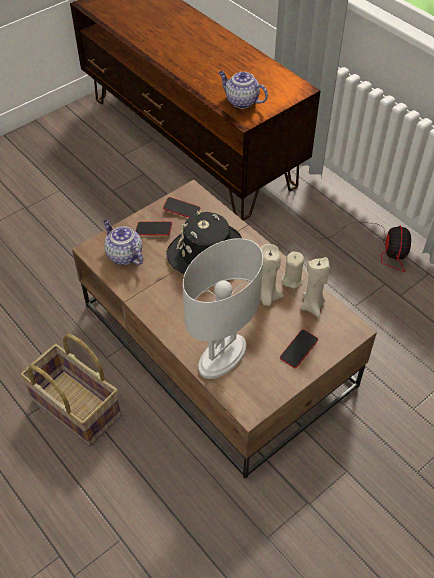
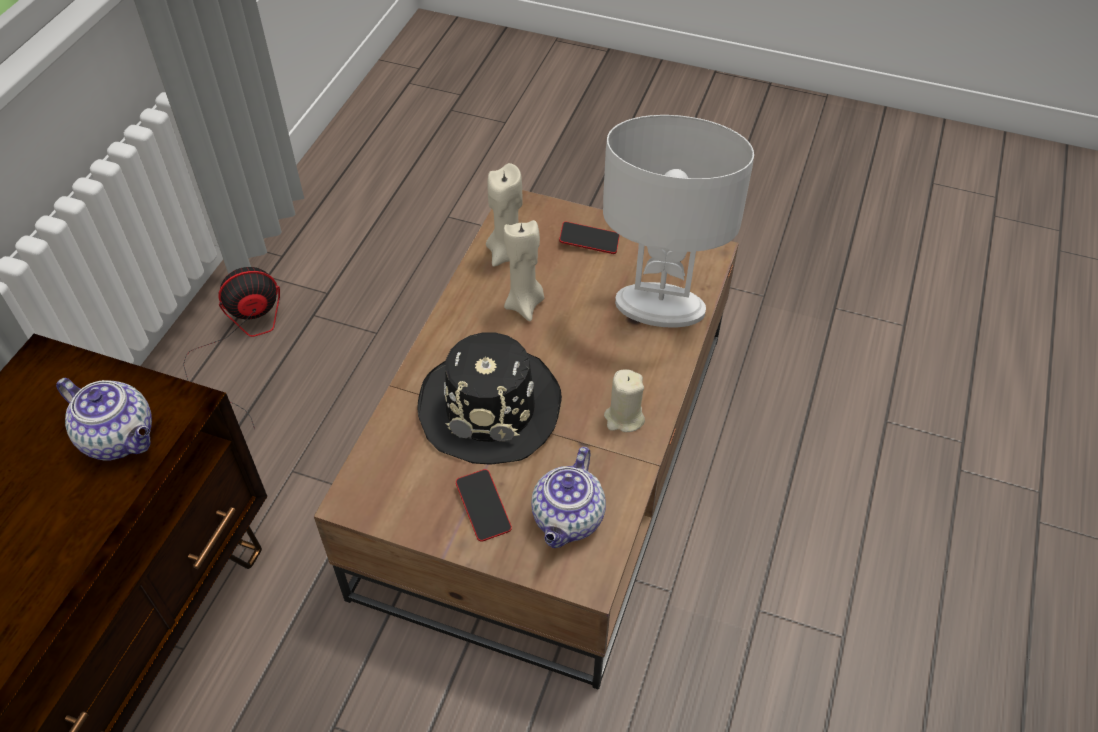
camera: 120 degrees left, 0 degrees up
(75, 409) = (781, 578): basket -> none
(181, 210) = (408, 492): phone -> none
(241, 101) = (121, 438): teapot -> teapot turned 60 degrees counterclockwise
(292, 280) = (473, 290): beige candle -> beige candle (624, 418)

